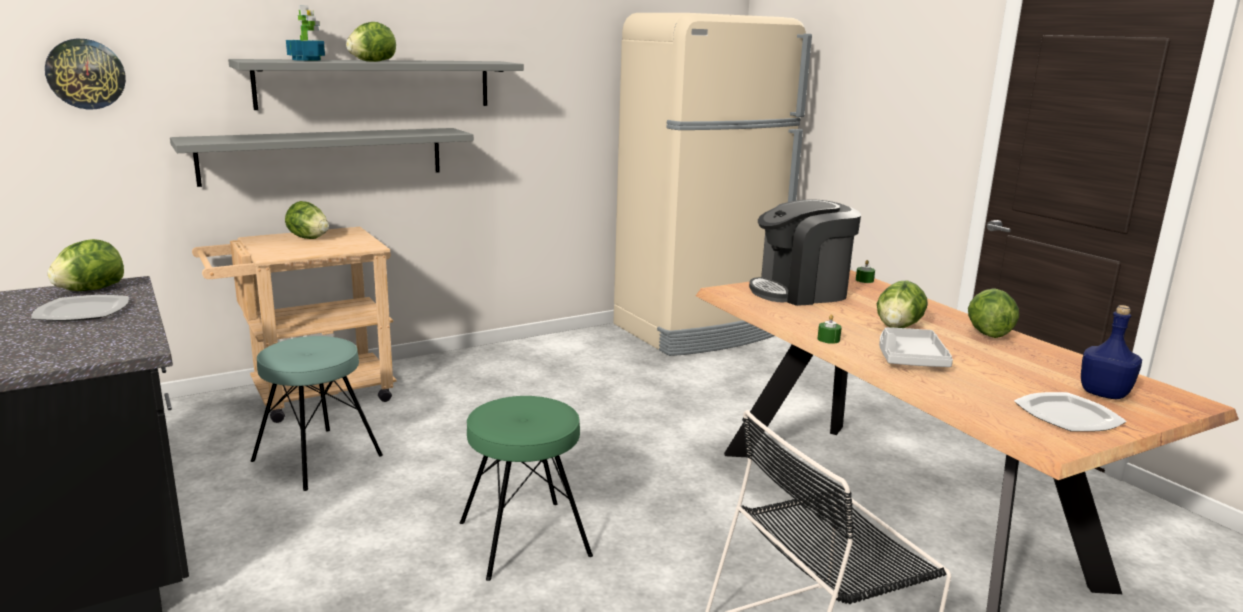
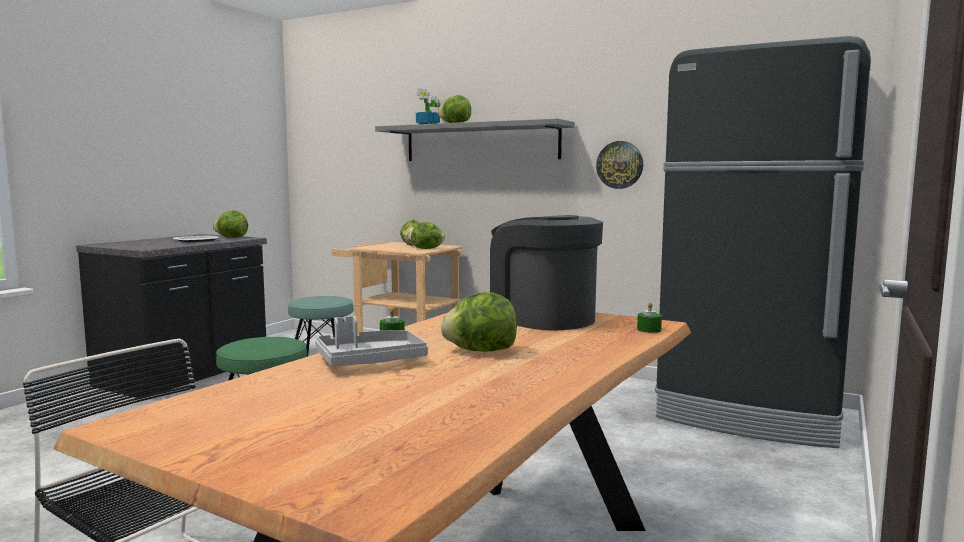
camera: 60 degrees right, 10 degrees down
(86, 74) = (338, 140): wall clock -> wall clock (619, 165)
(324, 155) = (445, 193): grey shelf -> none
(698, 330) = (749, 415): beige fridge -> black fridge
(987, 333) = (530, 382): lettuce -> lettuce (428, 248)
(1068, 416) = (227, 429): plate -> none
(1105, 394) = (343, 446): blue bottle -> none

